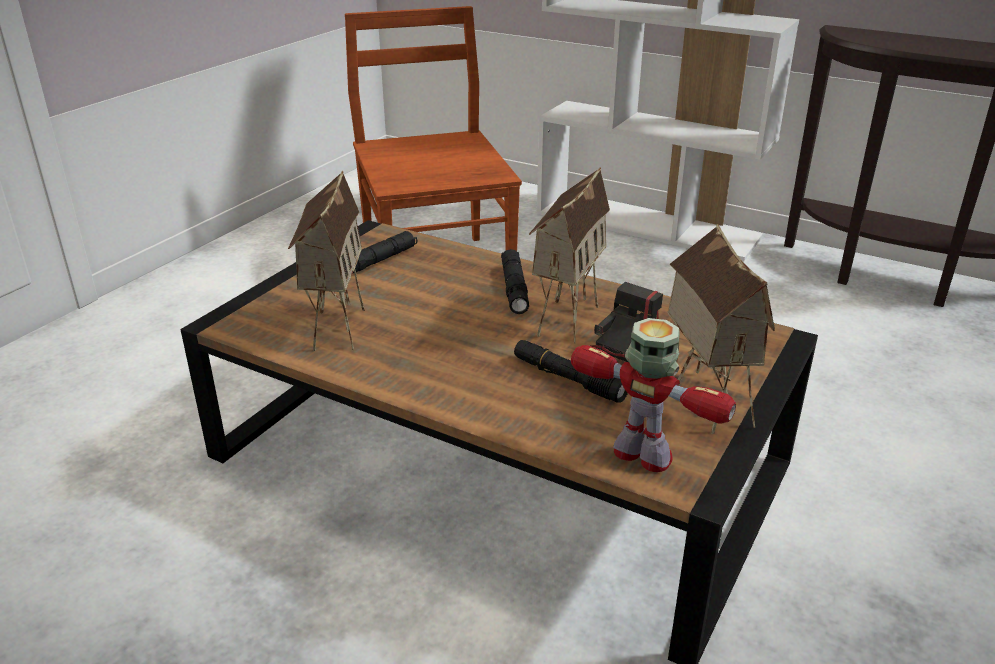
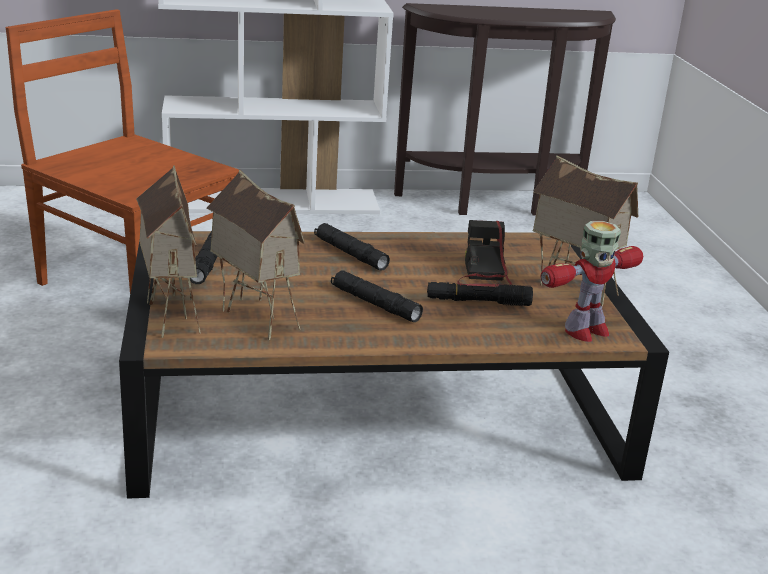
camera: 40 degrees left, 5 degrees down
(459, 347) = (375, 304): none -> black flashlight
(564, 316) = (414, 263): toy house -> toy house (169, 314)
(644, 456) = (585, 331): toy robot -> toy robot turned 150 degrees clockwise

